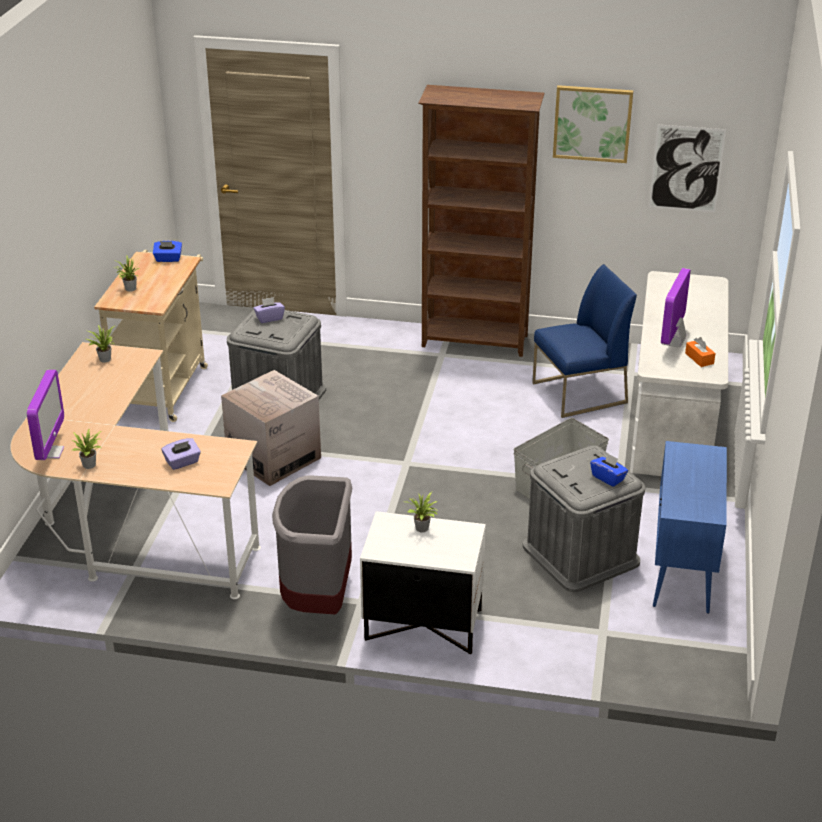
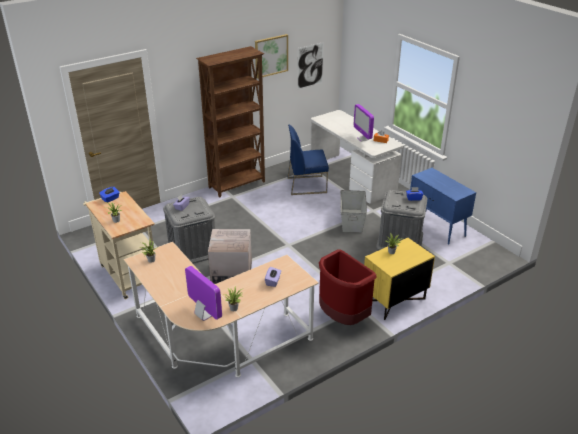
camera: 45 degrees left, 0 degrees up
(317, 598) = (342, 317): grey trash can -> red trash can
(422, 626) = (394, 300): white nightstand -> yellow nightstand
(579, 393) = (307, 185): blue chair -> blue chair turned 120 degrees counterclockwise

